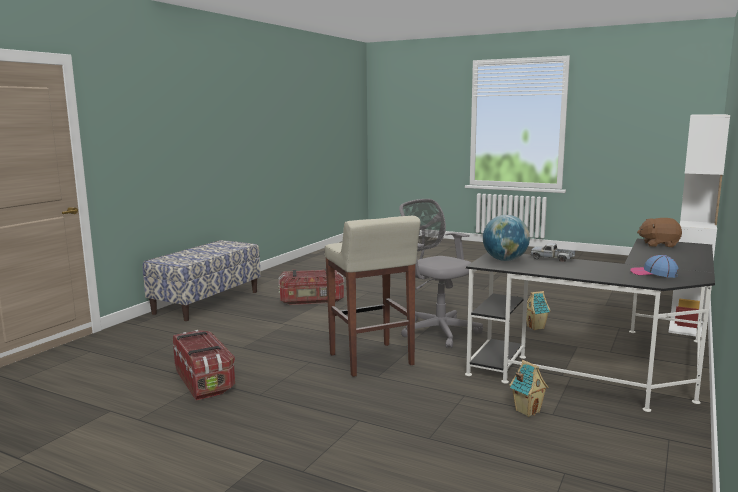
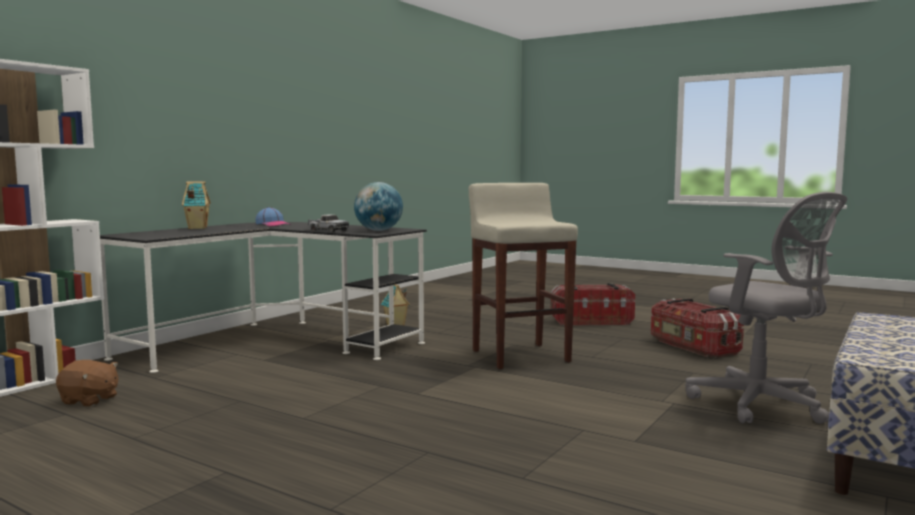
camera: 175 degrees left, 5 degrees down
(312, 300) = (656, 452): storage box -> storage box (591, 321)
(437, 330) = (420, 382): grey office chair -> grey office chair (762, 405)
(536, 327) = (270, 381): toy house -> toy house (197, 228)
(659, 244) = (157, 235): brown plush toy -> brown plush toy (89, 400)

